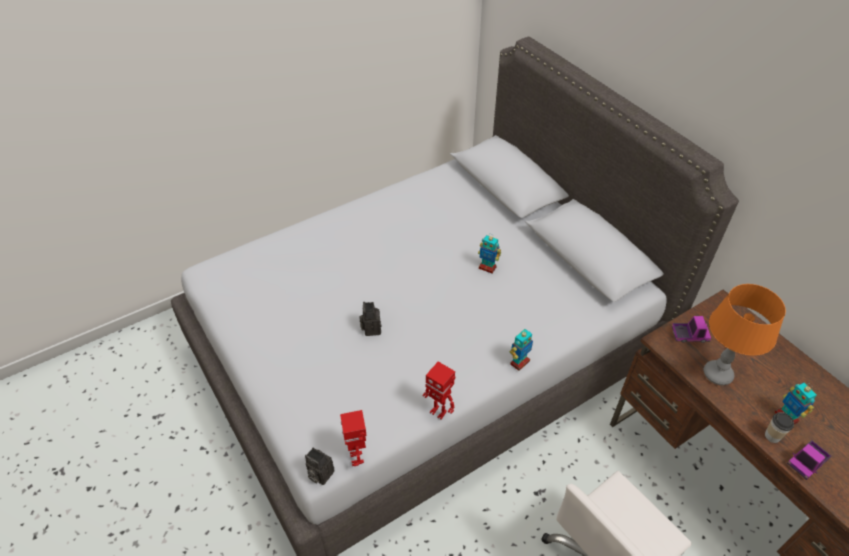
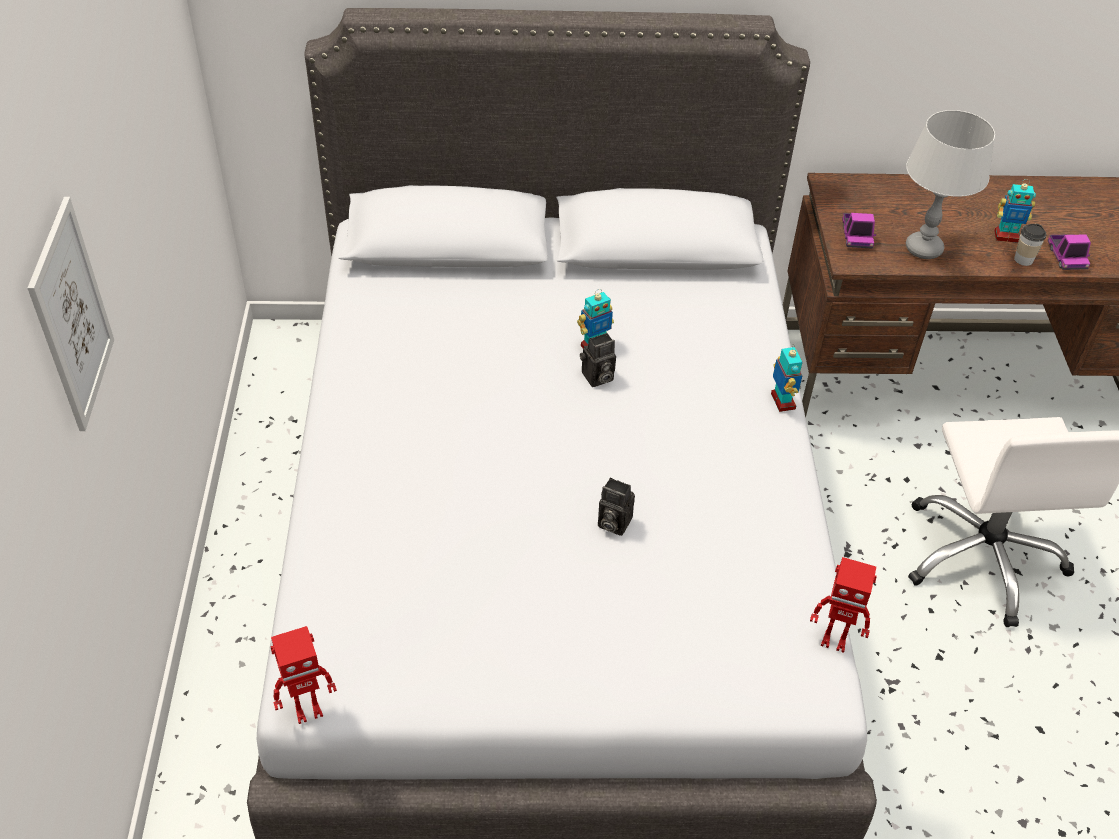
camera: 60 degrees left, 0 degrees up
(241, 67) = (71, 316): none -> picture
(319, 474) = (836, 696): camera -> camera (597, 378)
(439, 411) = (809, 518): toy robot -> toy robot (308, 710)
(689, 335) = (856, 236): toy truck -> toy truck turned 150 degrees clockwise
(717, 374) = (923, 249): orange table lamp -> grey table lamp

